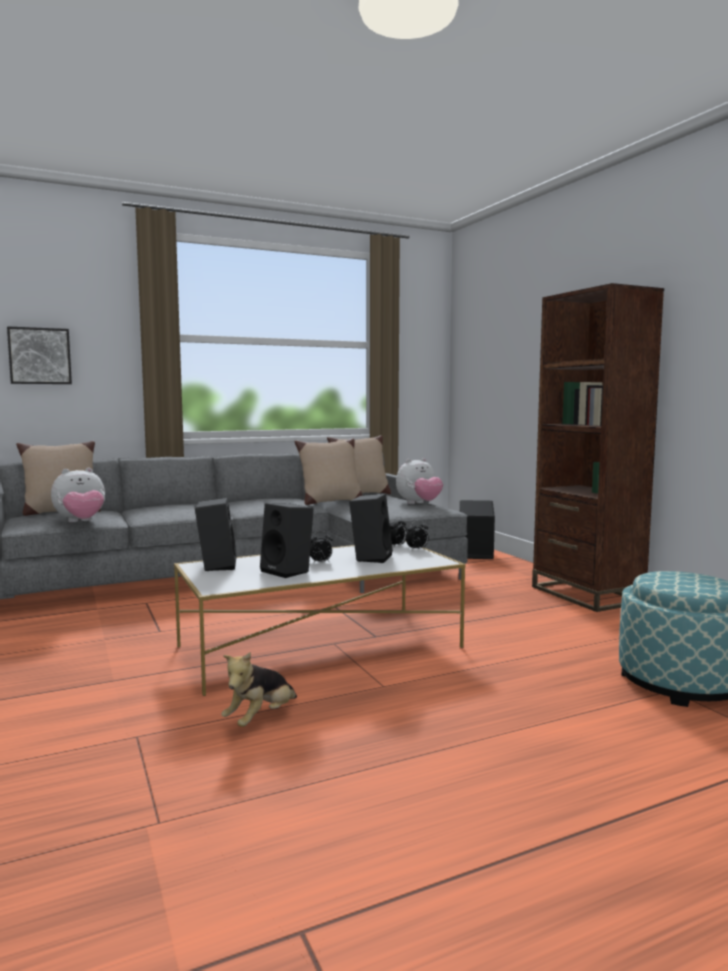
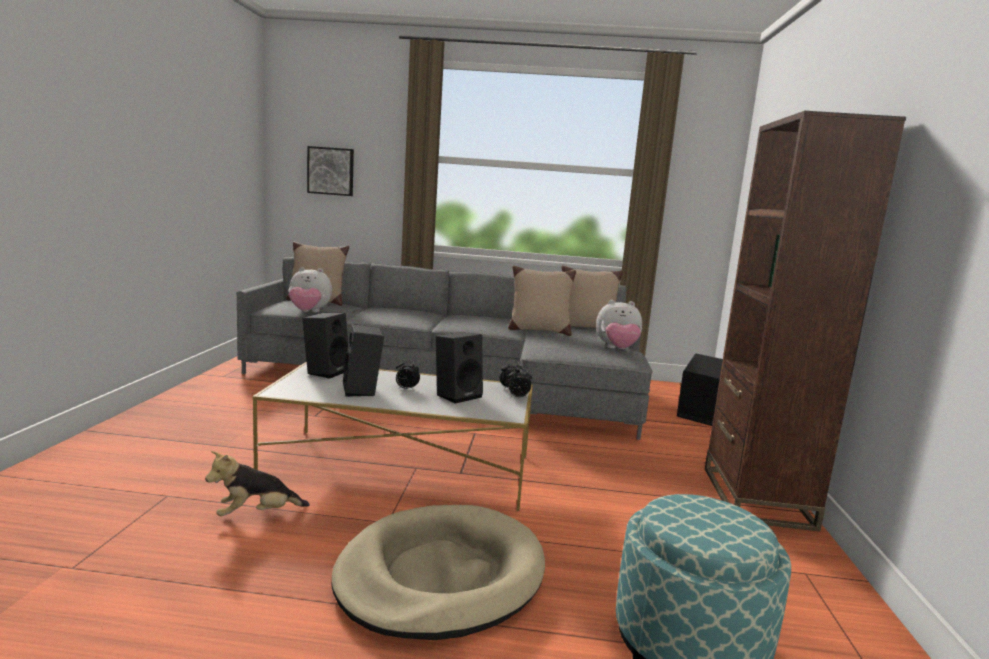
camera: 30 degrees right, 5 degrees up
(485, 704) = (440, 576): none -> beige dog bed

